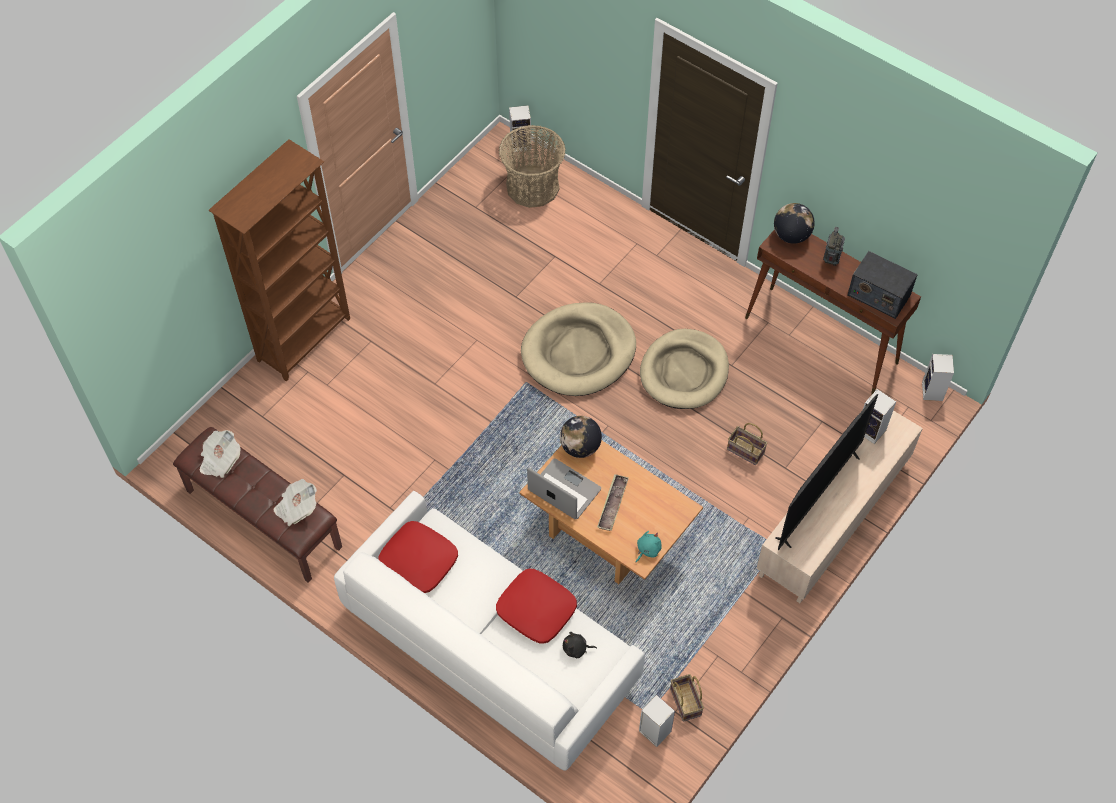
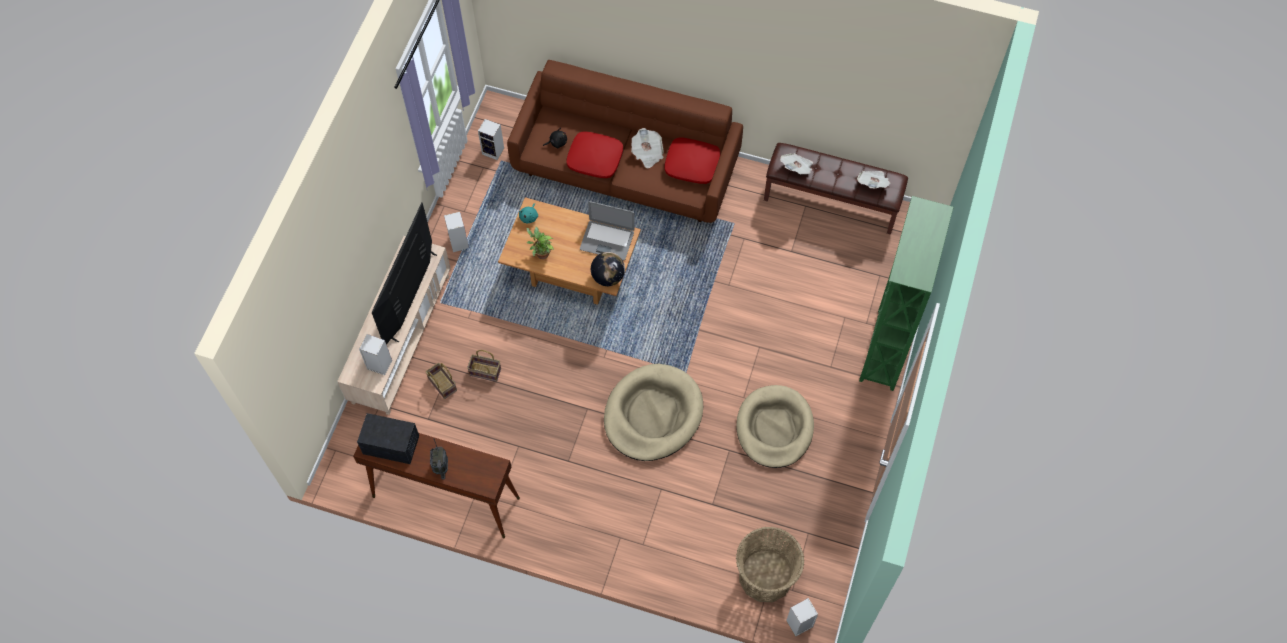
camera: 160 degrees right, 5 degrees up
(305, 339) = (884, 350): brown bookcase -> green bookcase
(467, 592) = (647, 153): none -> newspaper
(491, 645) = (626, 169): white sofa -> brown sofa
(612, 504) = (566, 241): tray -> none
(648, 499) = (541, 253): none -> potted plant
(684, 372) = (557, 426): beige dog bed -> beige dog bed (774, 428)
(686, 702) = (476, 175): basket -> basket (441, 384)
(791, 235) = (483, 482): globe -> none
(933, 392) = (337, 478): speaker -> speaker (458, 242)

